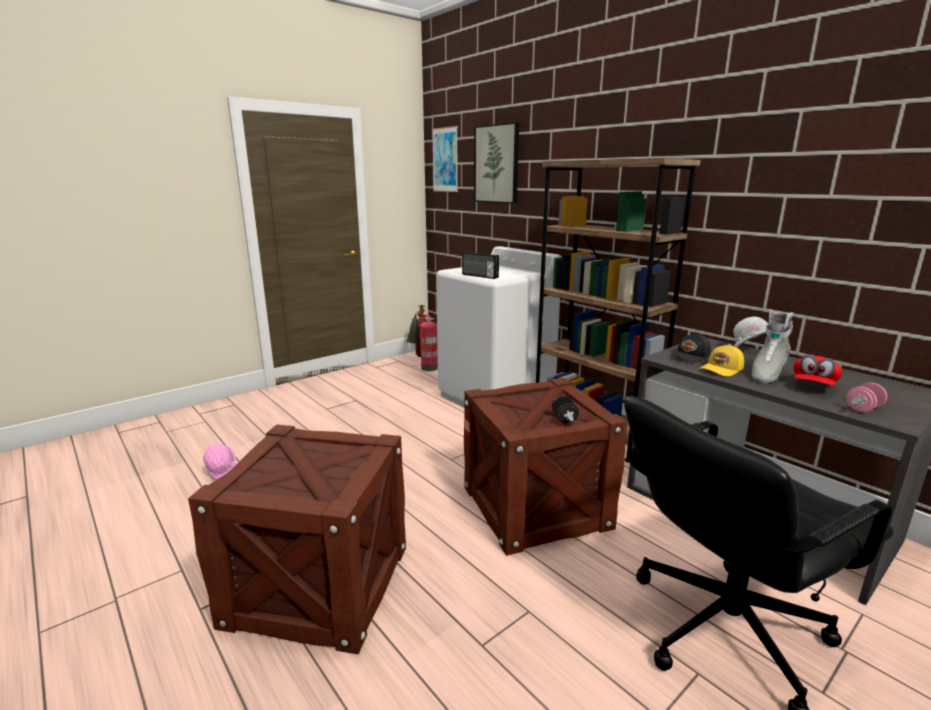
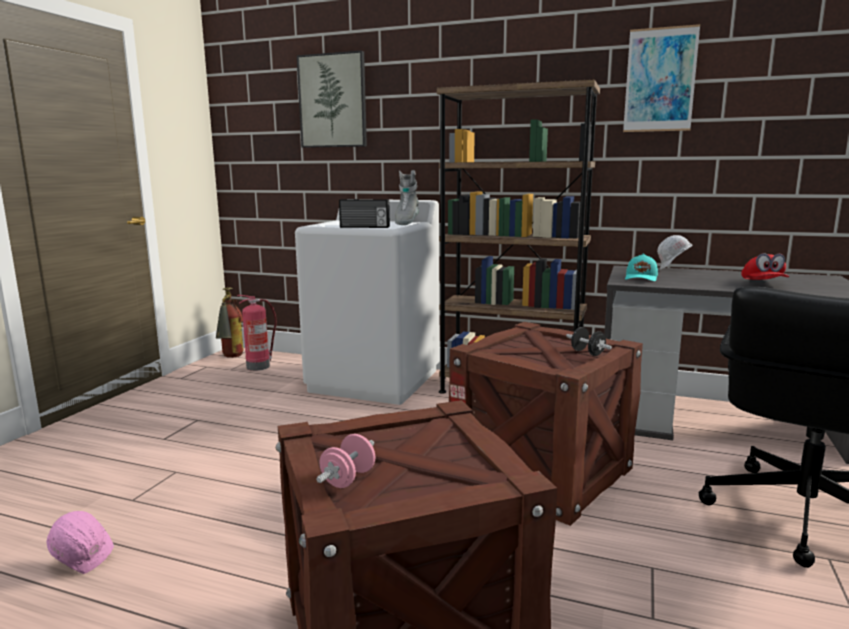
camera: 30 degrees left, 5 degrees down
(445, 160) = (247, 98): picture -> picture (660, 80)
(690, 356) = (641, 278): black cap -> turquoise cap
(722, 369) = (684, 282): yellow cap -> none
(766, 374) = (719, 281): grey boot -> grey boot (406, 223)
(863, 408) = (821, 290): pink dumbbell -> pink dumbbell (348, 479)

